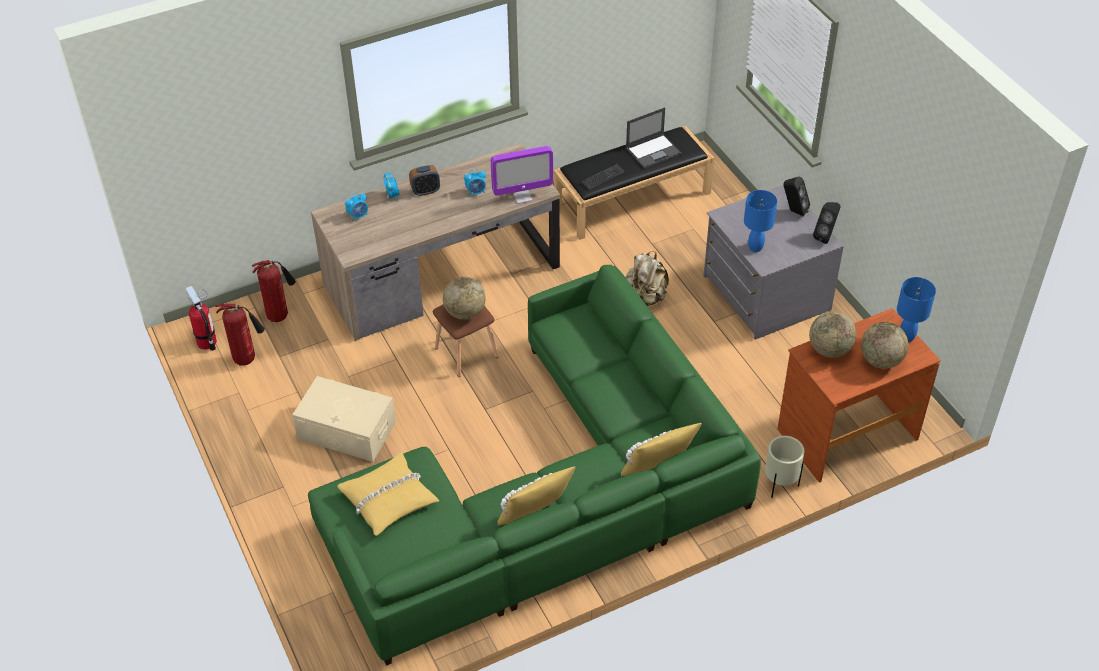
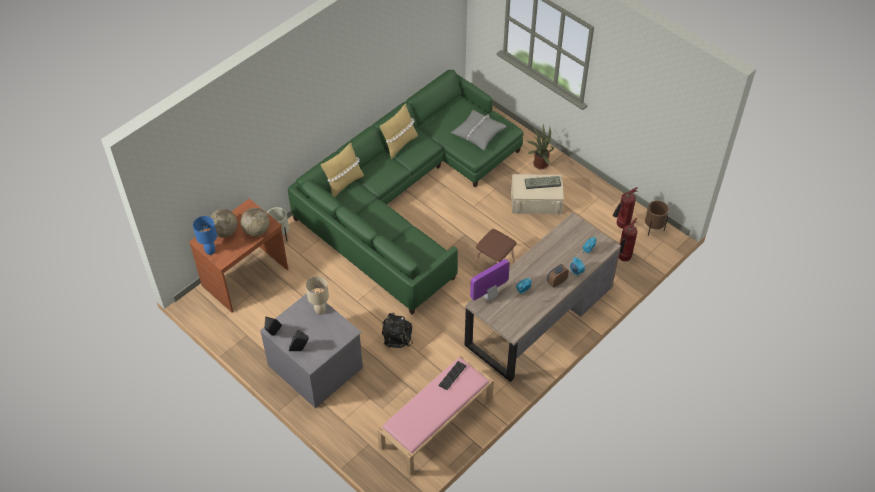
camera: 160 degrees right, 5 degrees up
(207, 342) = (653, 229): fire extinguisher -> brown planter
(301, 492) = (539, 164): none -> potted plant
(330, 410) = (543, 182): none -> keyboard
(389, 499) = (478, 133): yellow pillow -> grey pillow
(465, 312) = (494, 241): globe -> none
(633, 199) = (436, 424): black bench -> pink bench
(645, 297) = (397, 338): beige backpack -> black backpack
(653, 151) = (424, 414): laptop -> none
(755, 248) = (320, 310): blue table lamp -> beige table lamp

